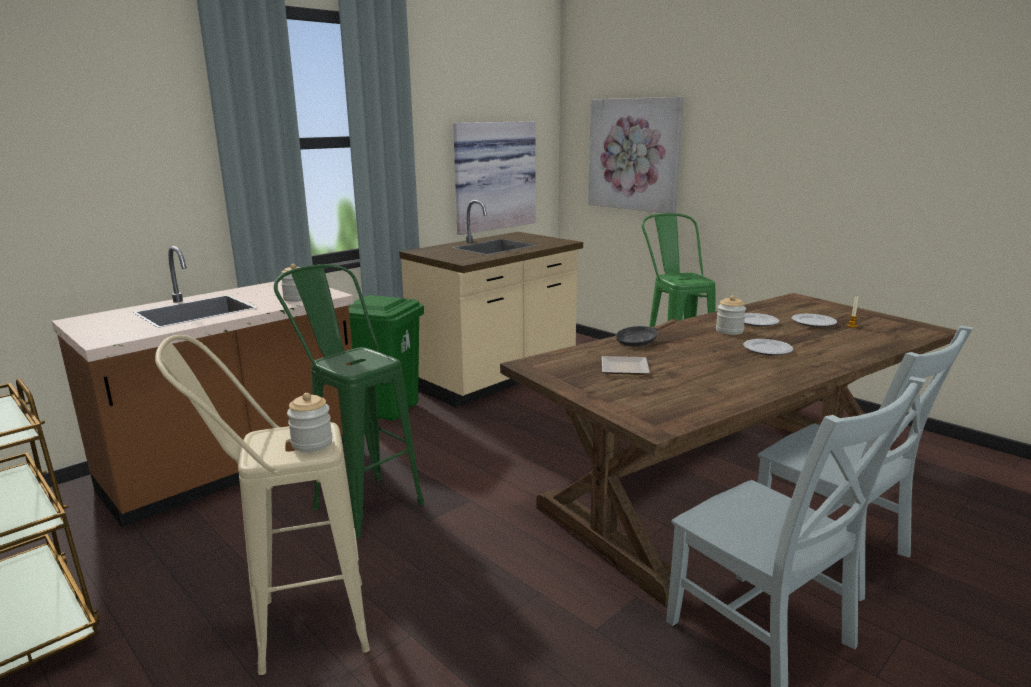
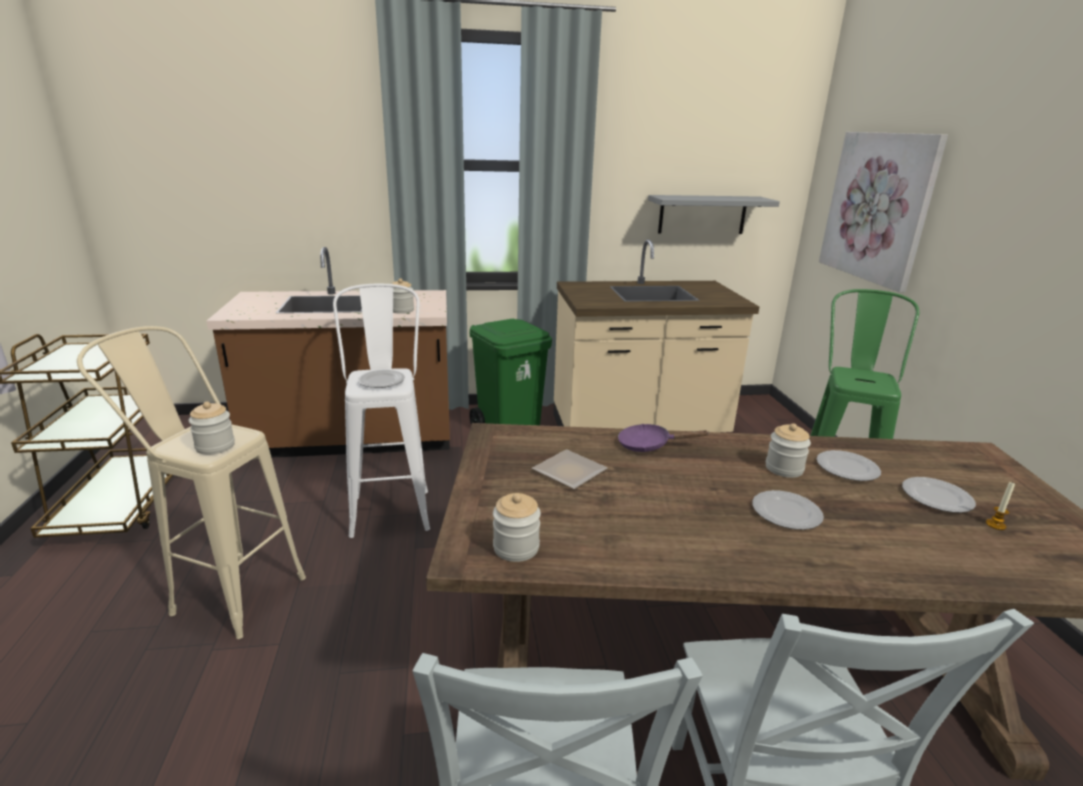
camera: 35 degrees right, 5 degrees up
(359, 500) = (391, 504): green stool -> white stool
(360, 361) = (381, 381): none -> plate
(492, 176) = (702, 214): picture -> grey shelf
(640, 341) = (649, 445): black frying pan -> purple frying pan
(674, 412) = (516, 548): none -> jar

